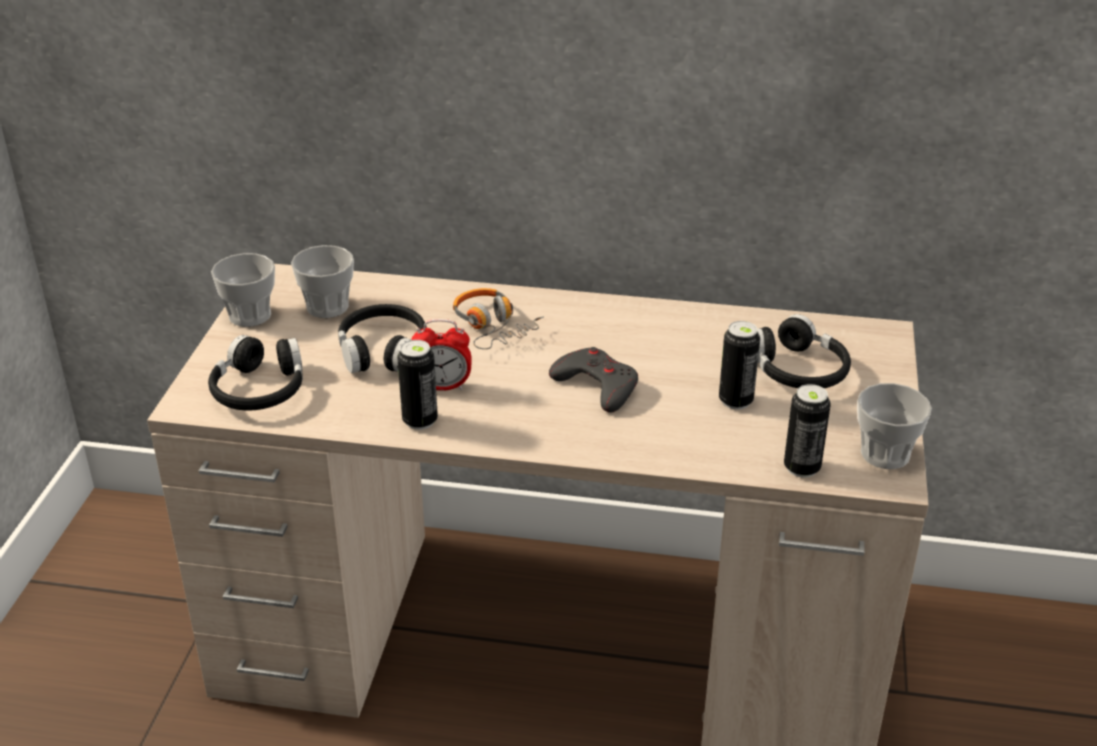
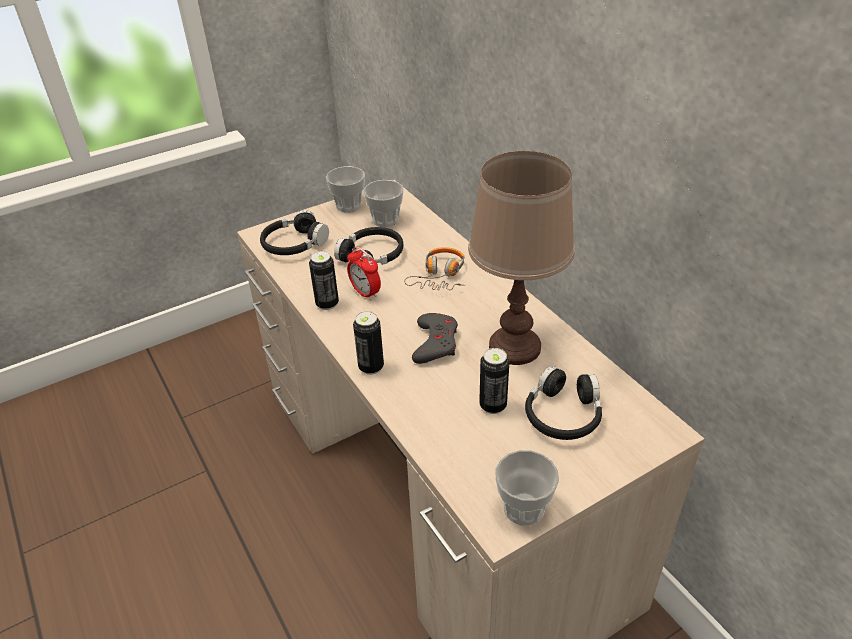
camera: 50 degrees right, 5 degrees up
(671, 344) = (514, 346): none -> brown table lamp
(802, 468) = (459, 474): can -> can (371, 367)

